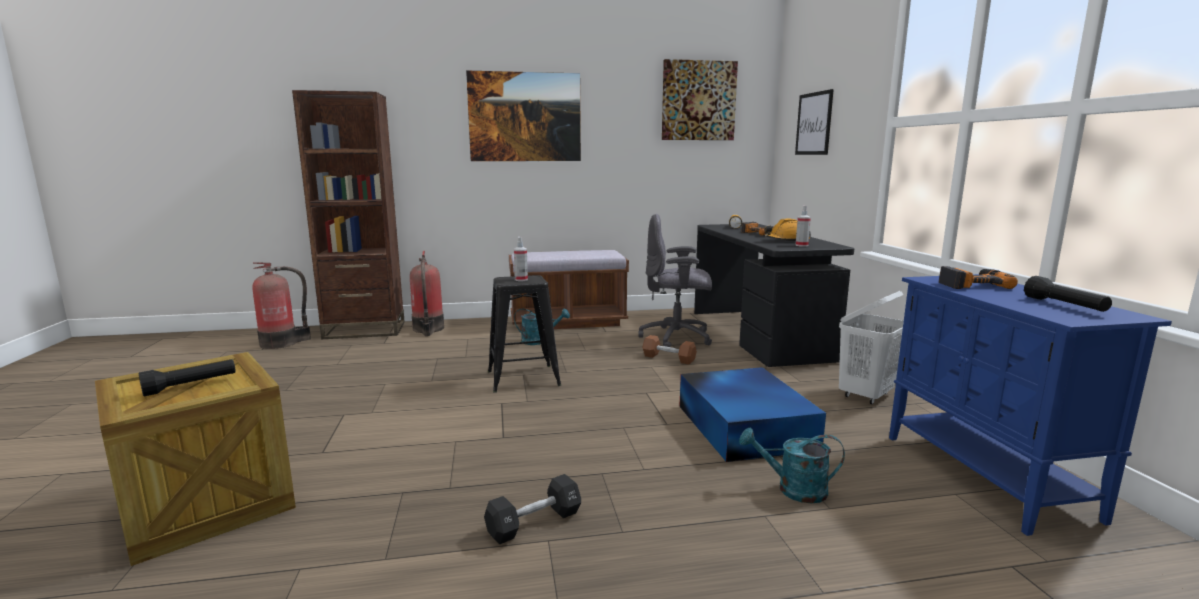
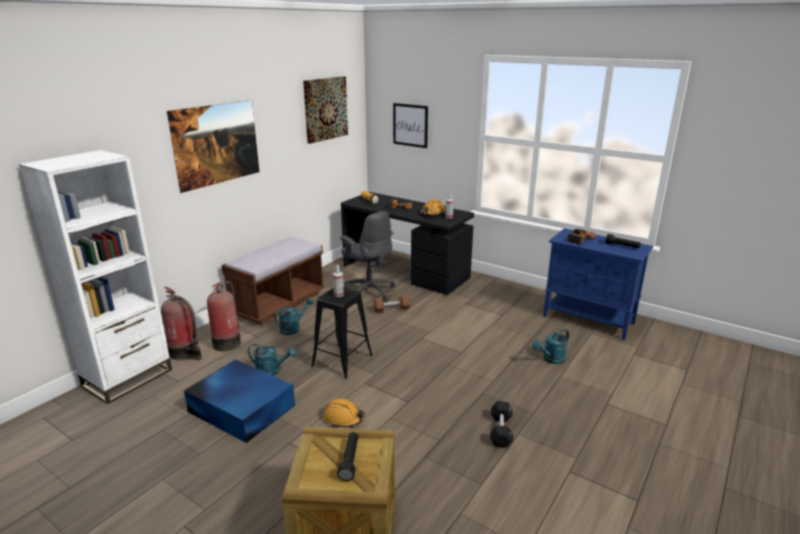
camera: 45 degrees left, 10 degrees up
(282, 343) = (76, 425): fire extinguisher -> fire extinguisher (228, 342)
(364, 330) = (128, 378): brown bookcase -> white bookcase
(419, 420) = (343, 418): none -> orange hard hat
(452, 362) = (271, 371): none -> turquoise watering can
(677, 338) = (369, 291): grey office chair -> grey office chair turned 90 degrees counterclockwise
(745, 425) = (490, 336): blue storage box -> blue storage box (241, 407)
(866, 395) = (505, 295): white laundry basket -> none

